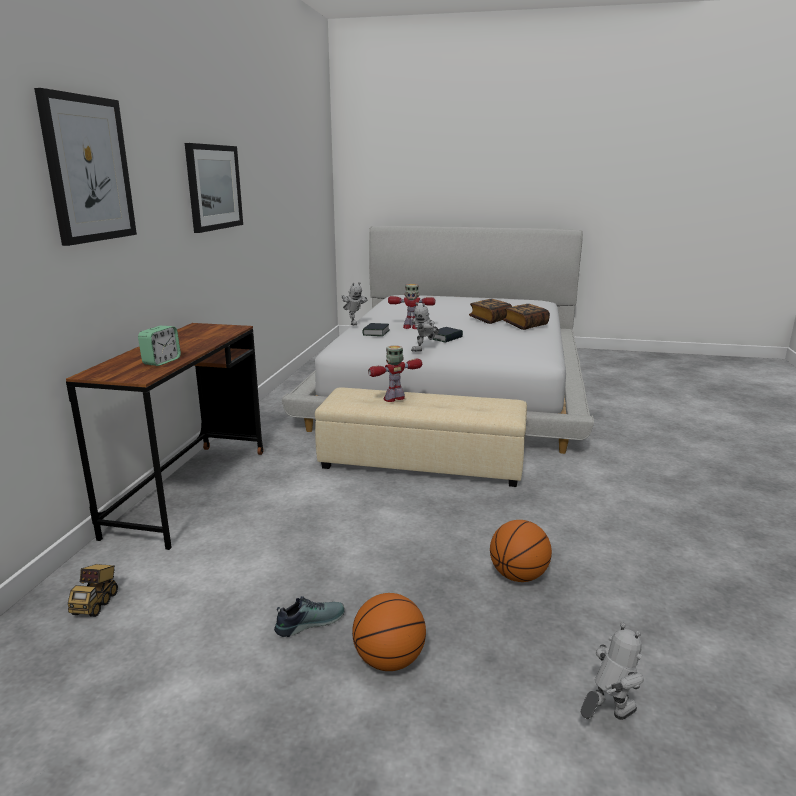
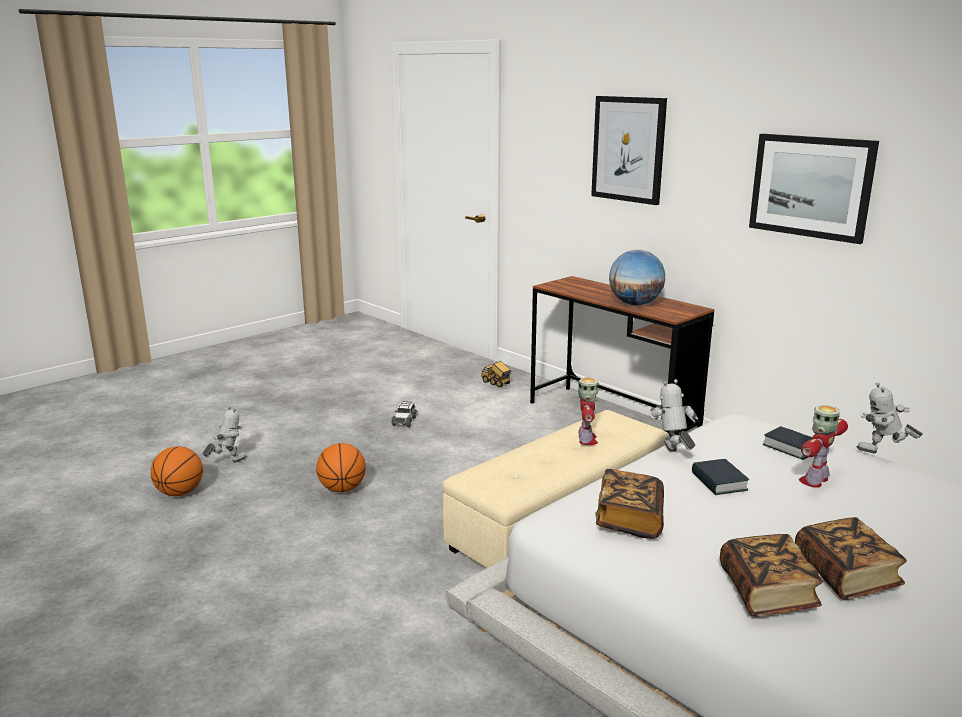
camera: 125 degrees right, 0 degrees up
(161, 361) = (581, 291): alarm clock -> none
(200, 340) = (634, 304): none -> globe
(309, 622) = (404, 421): shoe -> toy car
(389, 660) = (346, 430): basketball -> basketball (180, 492)
(517, 345) = (629, 519): none -> book
(607, 717) = (228, 462): toy robot -> toy robot turned 135 degrees counterclockwise

